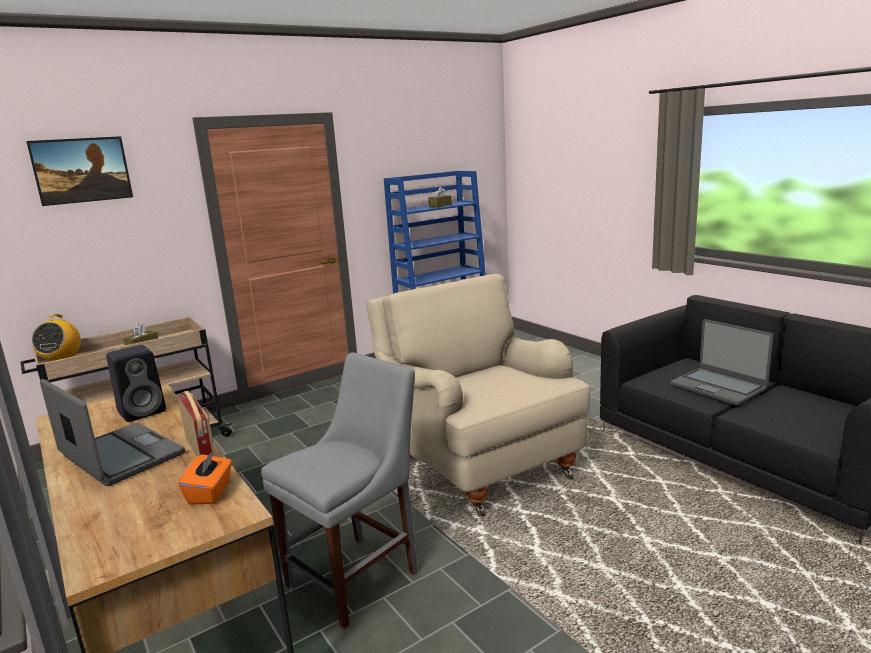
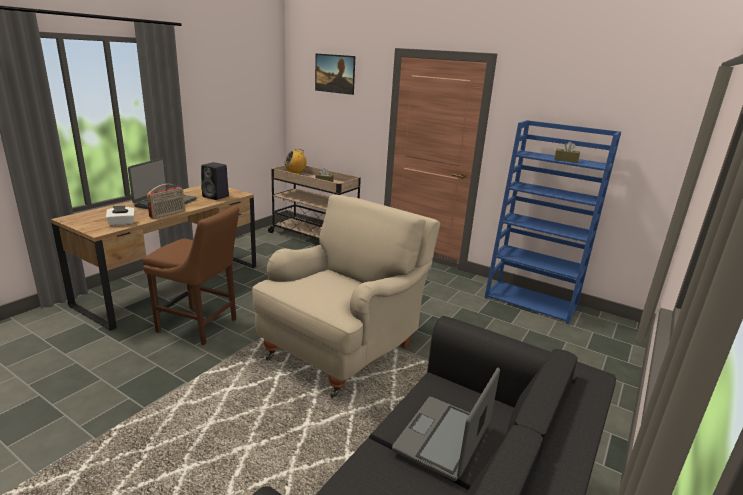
camera: 65 degrees right, 5 degrees up
(210, 492) = (122, 223): orange tissue box -> white tissue box
(358, 575) = (200, 326): grey chair -> brown chair

